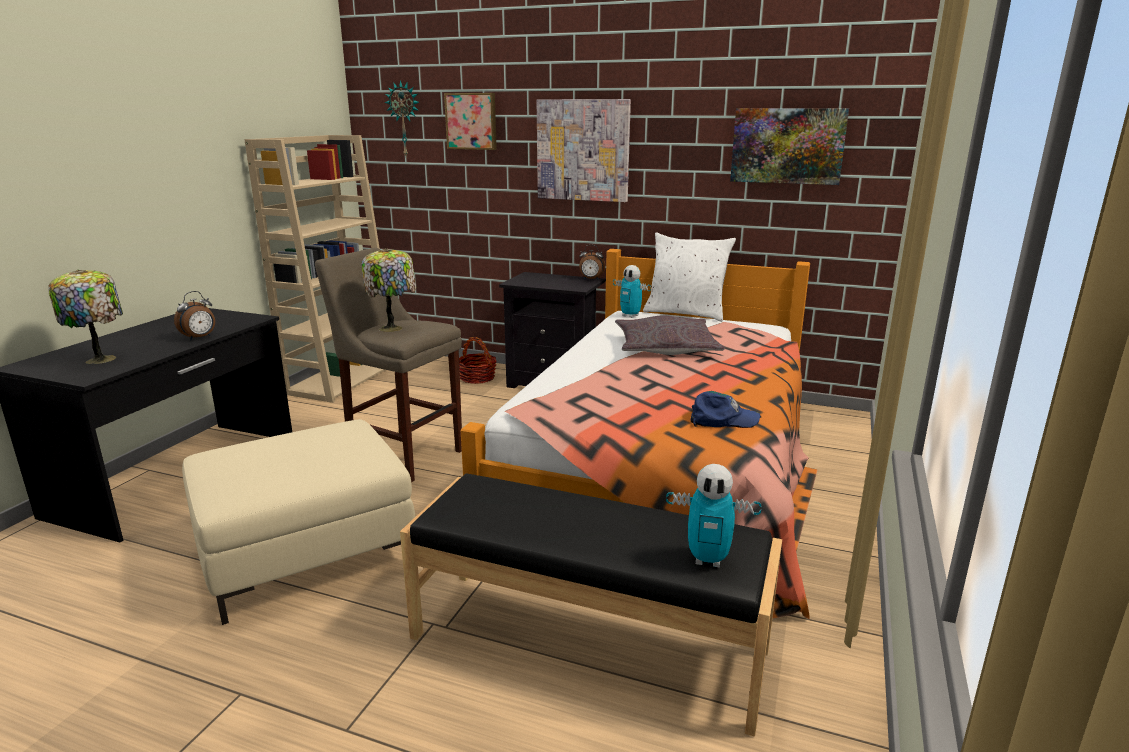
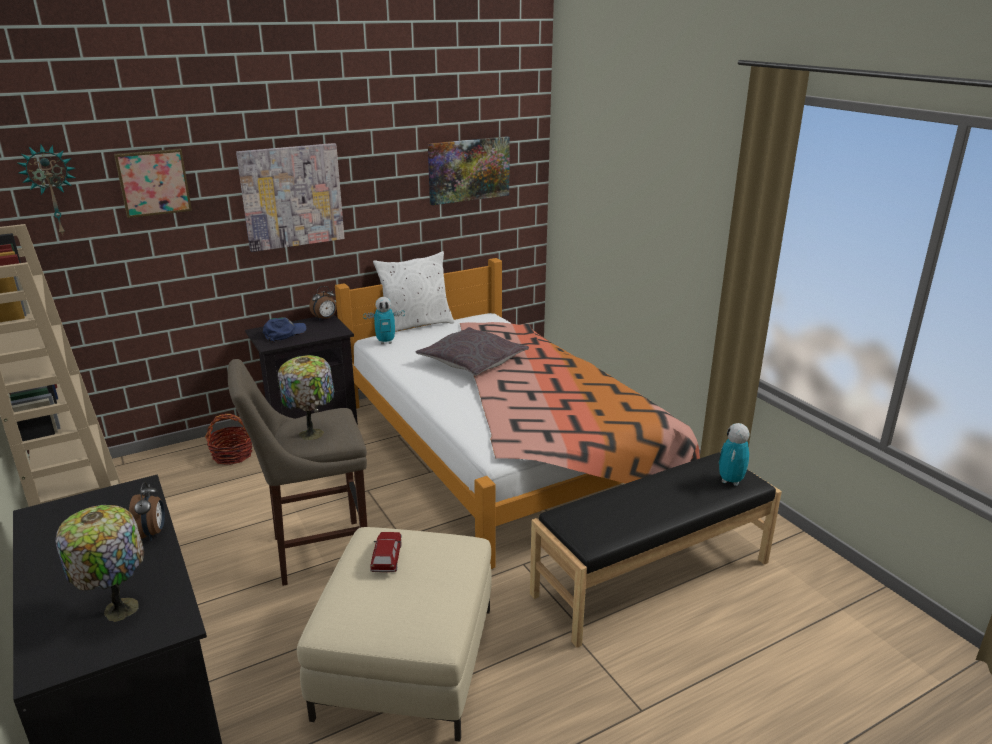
camera: 50 degrees left, 5 degrees up
(319, 440) = (387, 558): none -> toy car
(708, 559) = (730, 481): toy robot -> toy robot turned 150 degrees clockwise
(723, 419) = (611, 399): blue cap -> blue cap (284, 333)

